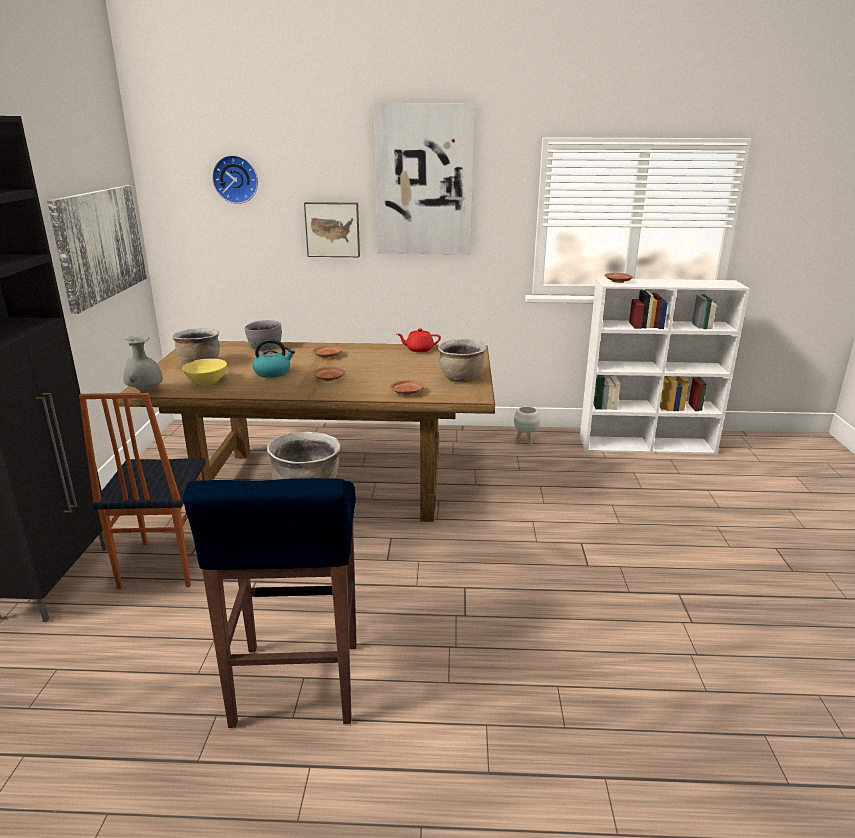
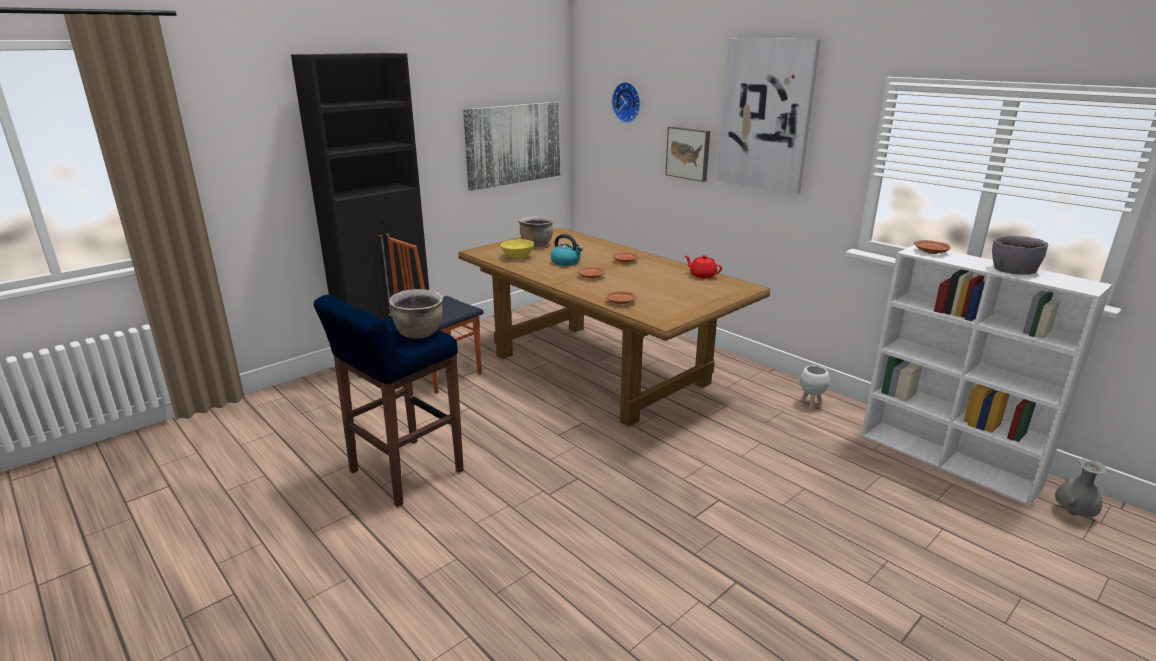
camera: 45 degrees right, 0 degrees up
(145, 392) = (476, 253): grey vase -> grey vase (1073, 514)
(264, 347) = (597, 244): grey bowl -> grey bowl (1012, 269)
(461, 379) = (683, 306): brown cooking pot -> none

